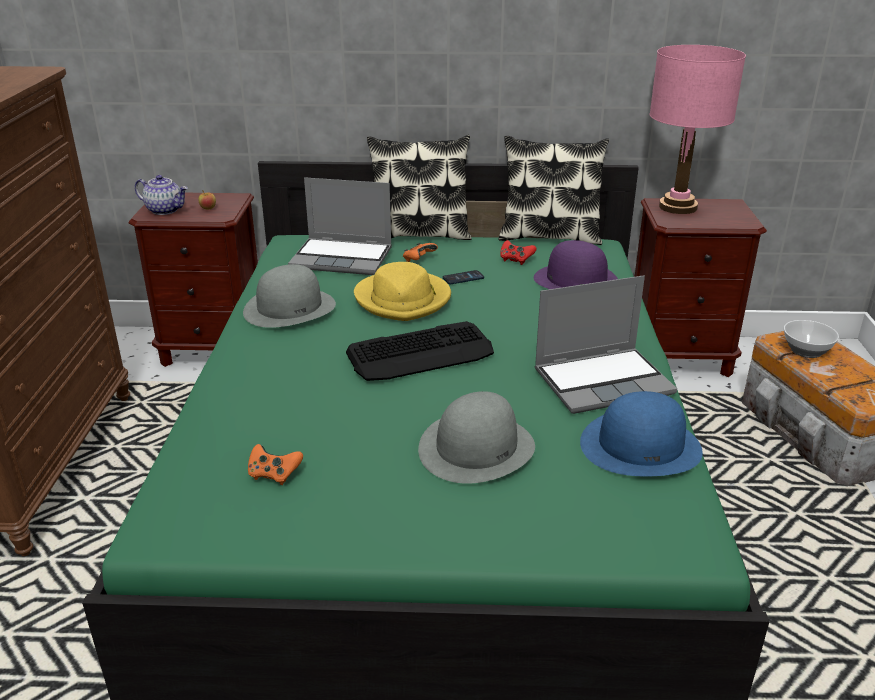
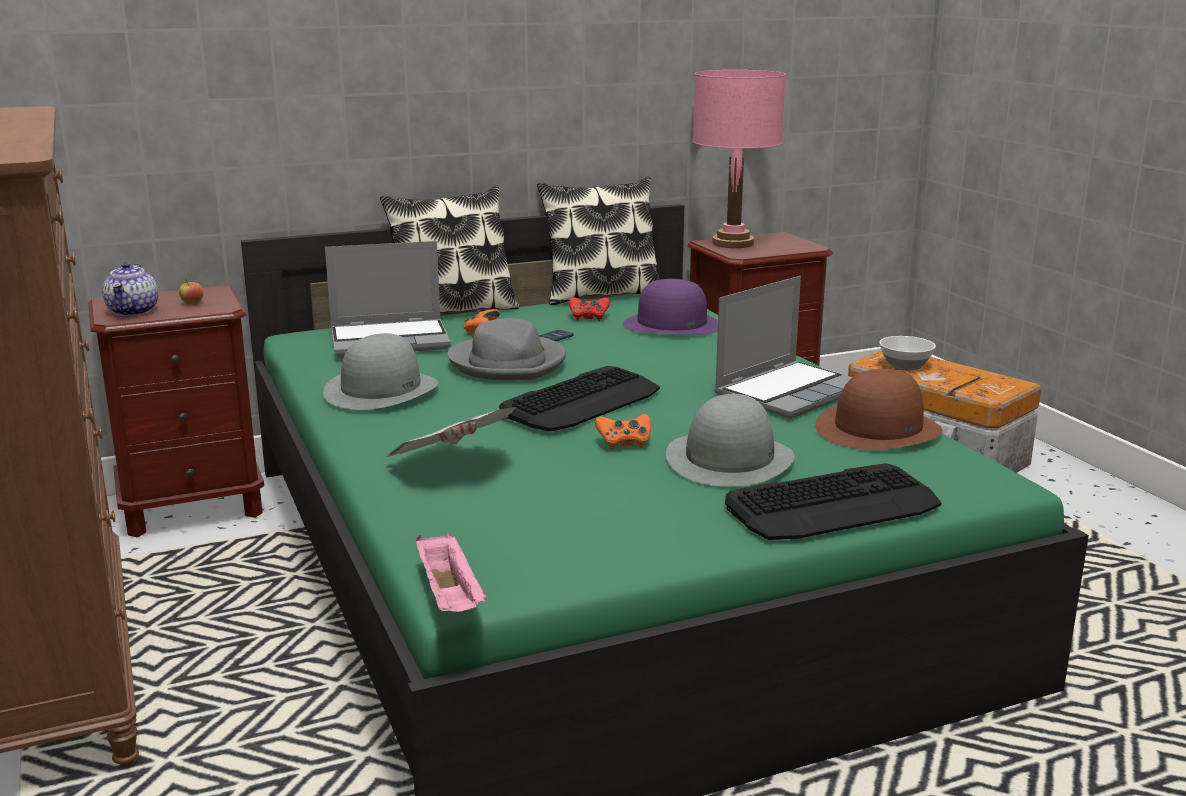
camera: 25 degrees left, 10 degrees down
(141, 534) = (450, 596): none -> pink tray
(165, 210) = (133, 311): teapot -> teapot turned 90 degrees clockwise
(266, 398) = (451, 465): none -> newspaper
(274, 474) = (542, 520): orange game controller -> orange game controller (624, 443)
(403, 299) = (508, 363): yellow hat -> grey hat
(511, 528) = (833, 505): none -> keyboard
(641, 445) = (878, 428): blue hat -> brown hat

